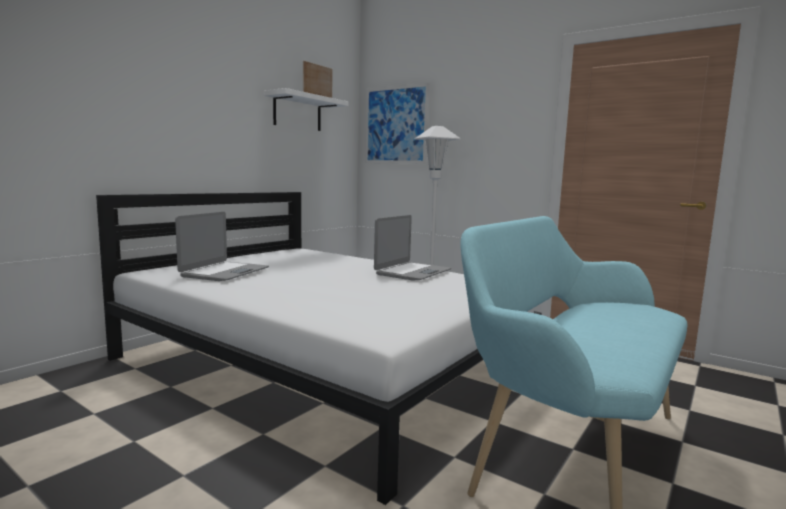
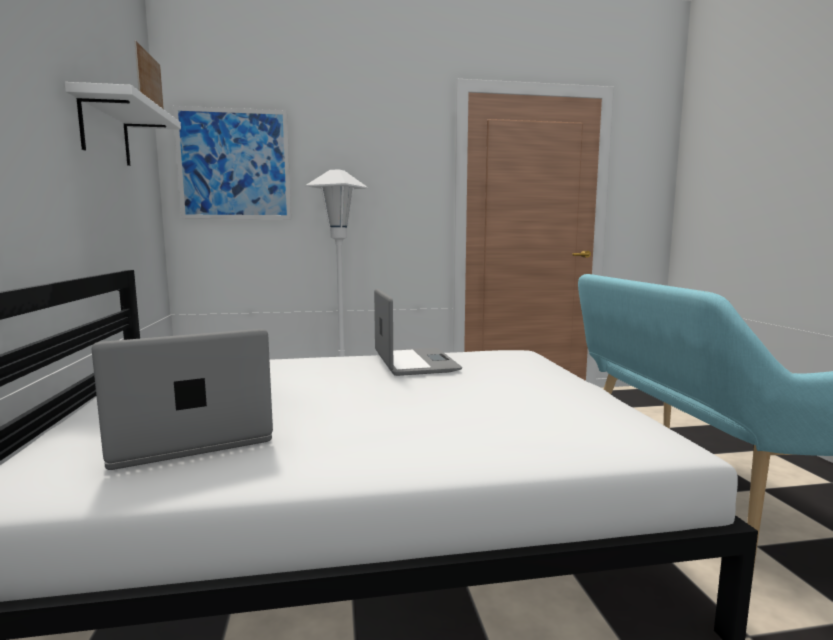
camera: 45 degrees left, 0 degrees up
(225, 272) = (191, 438): laptop -> laptop turned 90 degrees counterclockwise

